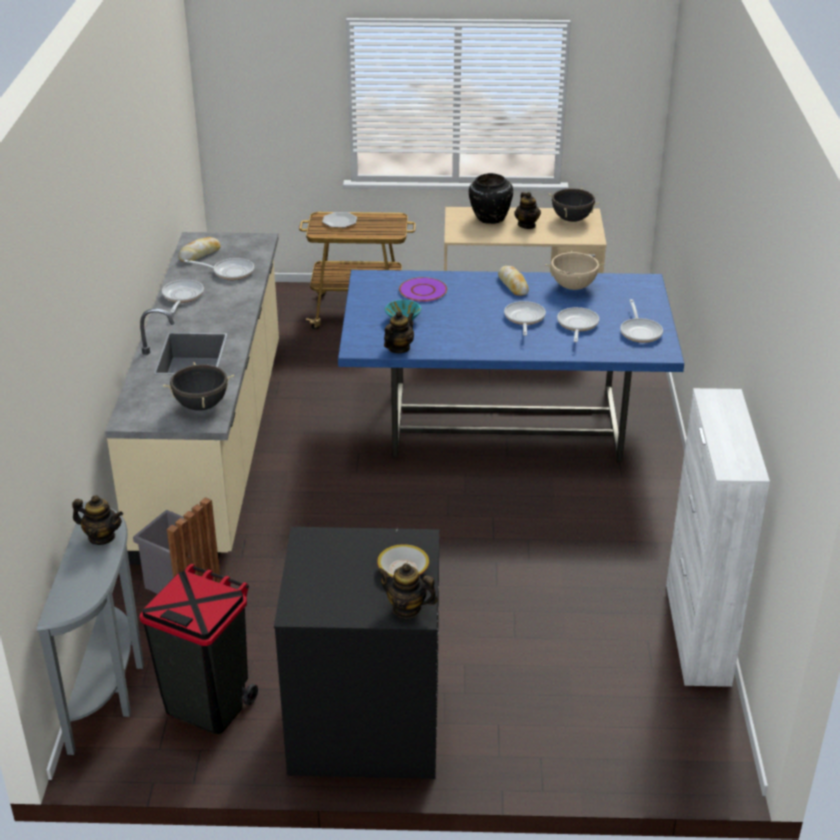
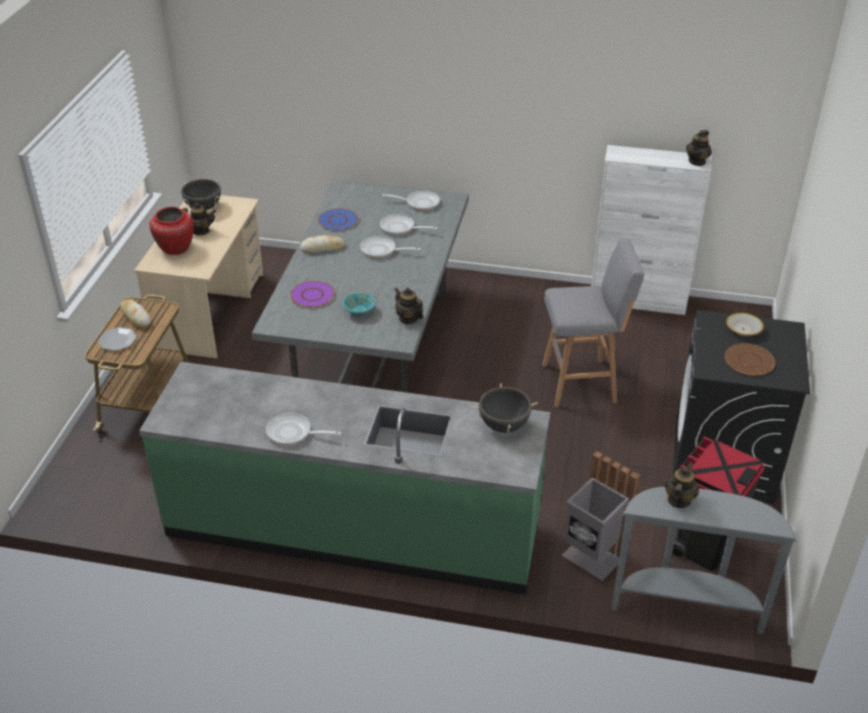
camera: 80 degrees left, 5 degrees up
(200, 254) = (201, 418): bread -> bread (136, 317)
(215, 446) = (353, 527): beige counter -> green counter
(230, 272) = (253, 398): frying pan -> none
(334, 572) = (749, 360): none -> brown plate
(407, 608) = (785, 332): teapot -> teapot (697, 161)
(487, 587) = (582, 383): none -> grey stool
(489, 218) = (175, 249): black vase -> red vase
(502, 421) = (373, 345): blue dining table -> grey dining table
(573, 287) = (338, 220): beige cooking pot -> blue plate

